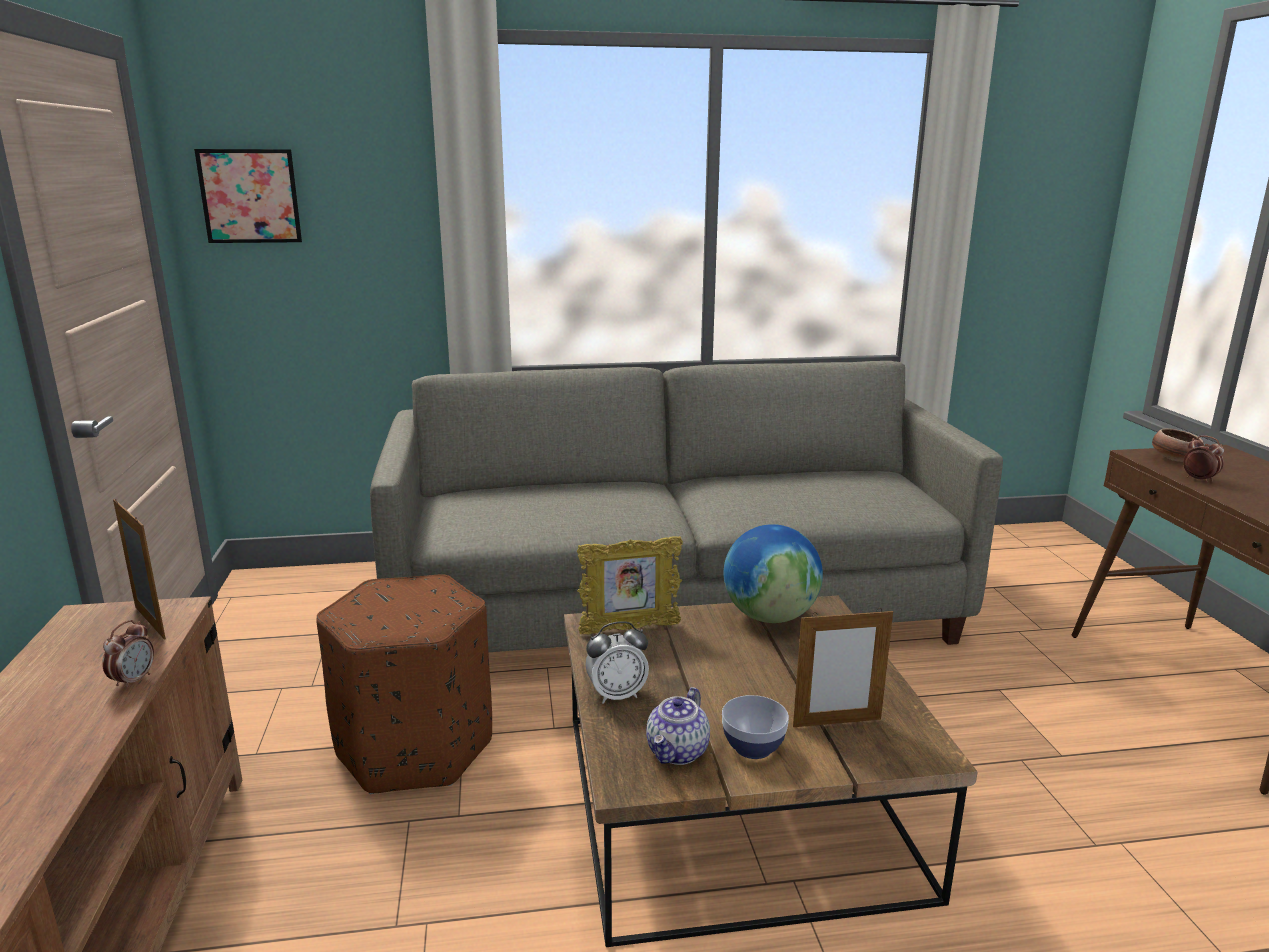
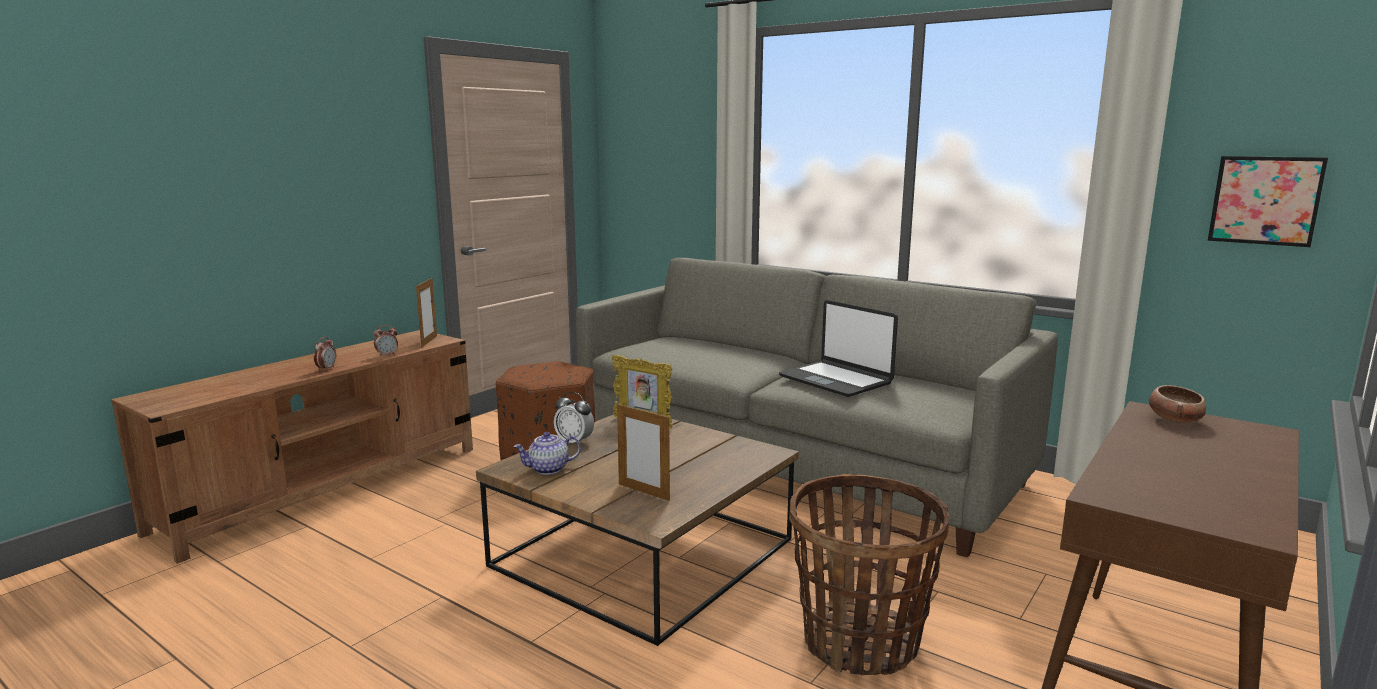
camera: 45 degrees right, 5 degrees down
(250, 196) = (631, 140): picture -> picture (1265, 200)
(753, 747) = (582, 482): bowl -> none
(766, 497) = (836, 380): none -> laptop
(770, 616) = (728, 444): globe -> none
(1049, 777) = (860, 642): none -> basket
(1198, 479) = (1140, 434): alarm clock -> alarm clock (326, 369)

